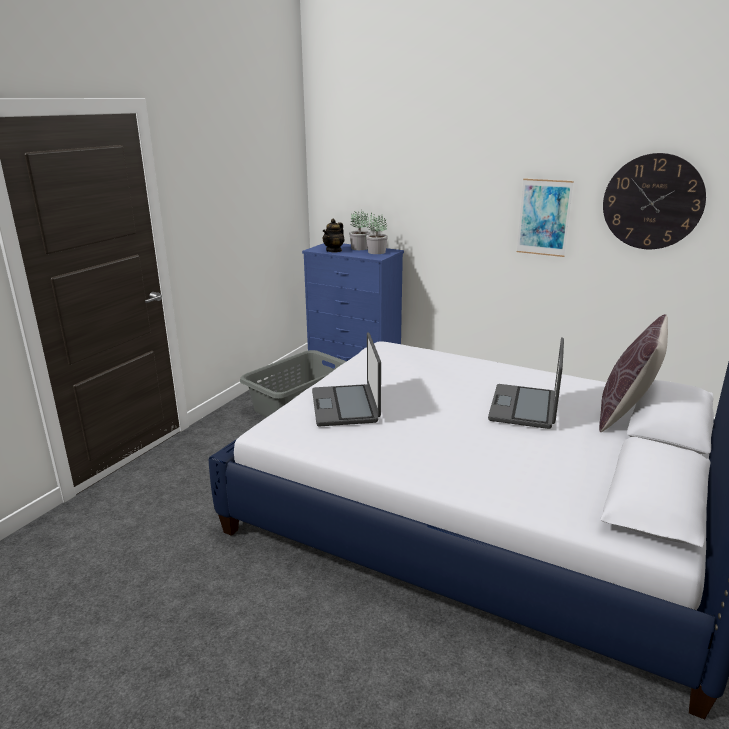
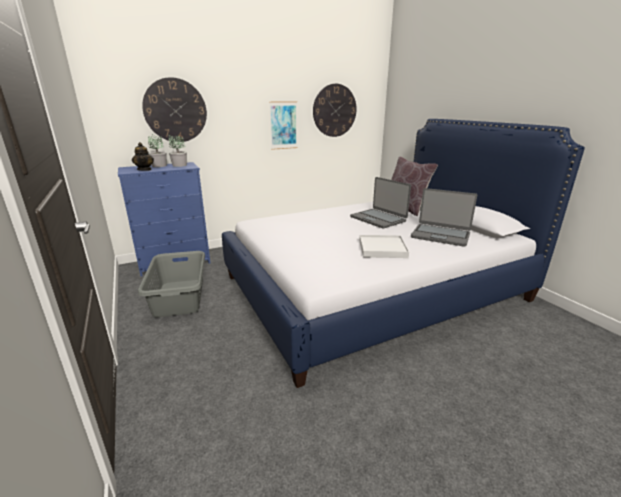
camera: 55 degrees left, 0 degrees up
(346, 406) = (318, 252): laptop -> laptop (440, 235)
(395, 182) = (175, 110): none -> wall clock
(413, 439) = (382, 248): none -> white tray

